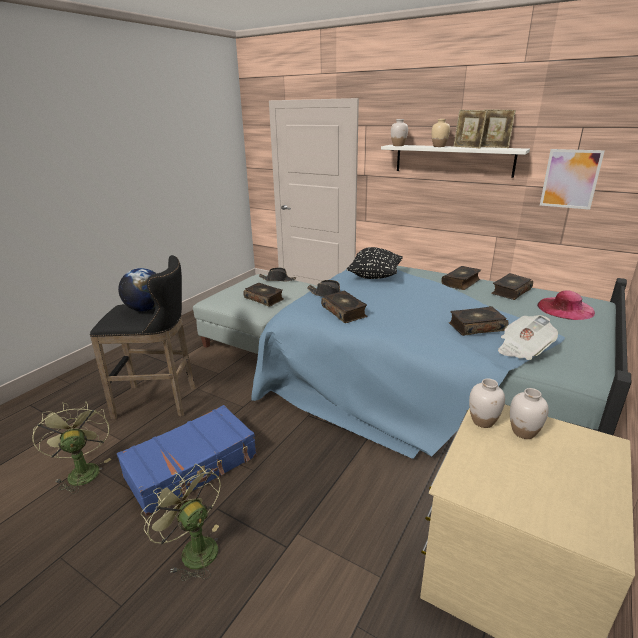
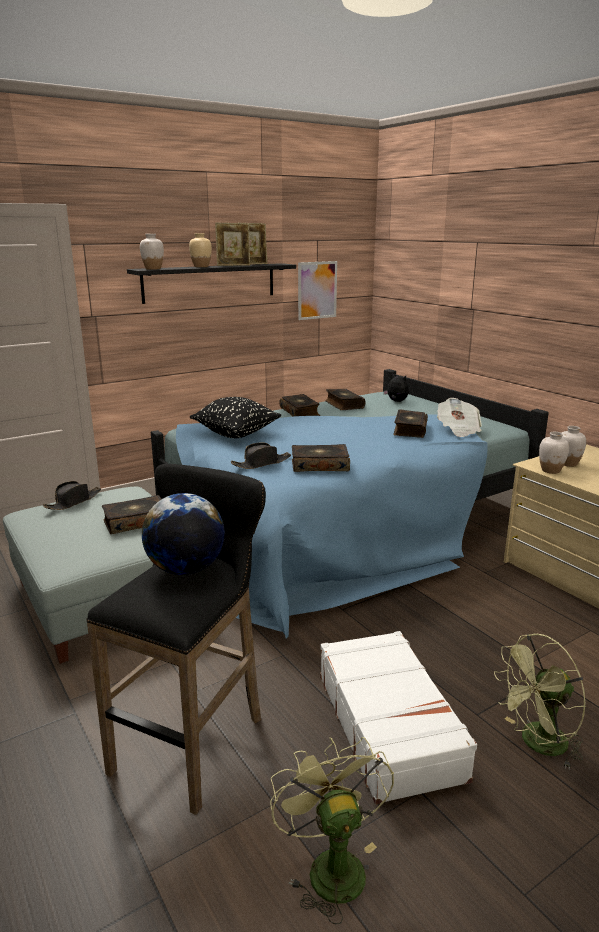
camera: 65 degrees left, 5 degrees down
(82, 470) = (330, 865): green fan -> green fan turned 75 degrees clockwise
(192, 467) = (389, 725): blue suitcase -> white suitcase
(453, 160) = (210, 282): white shelf -> black shelf
(565, 308) = (396, 401): pink hat -> plush toy

